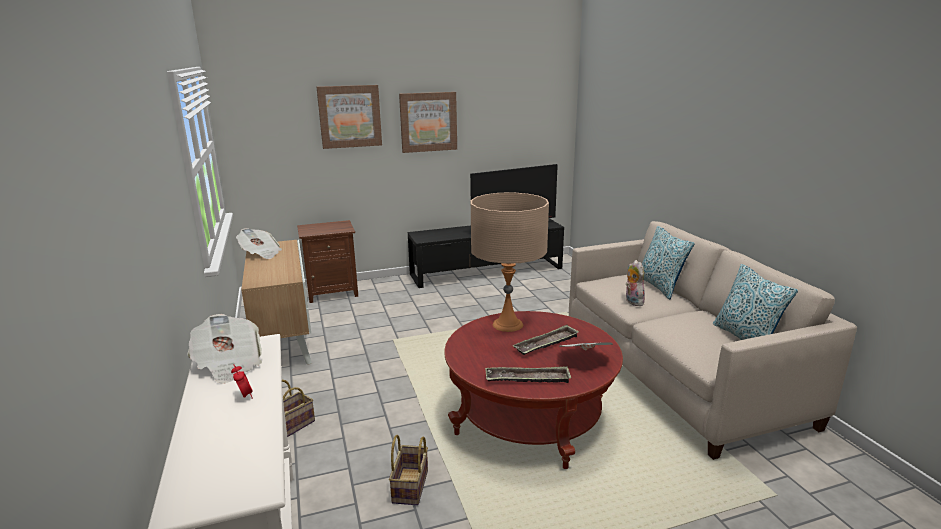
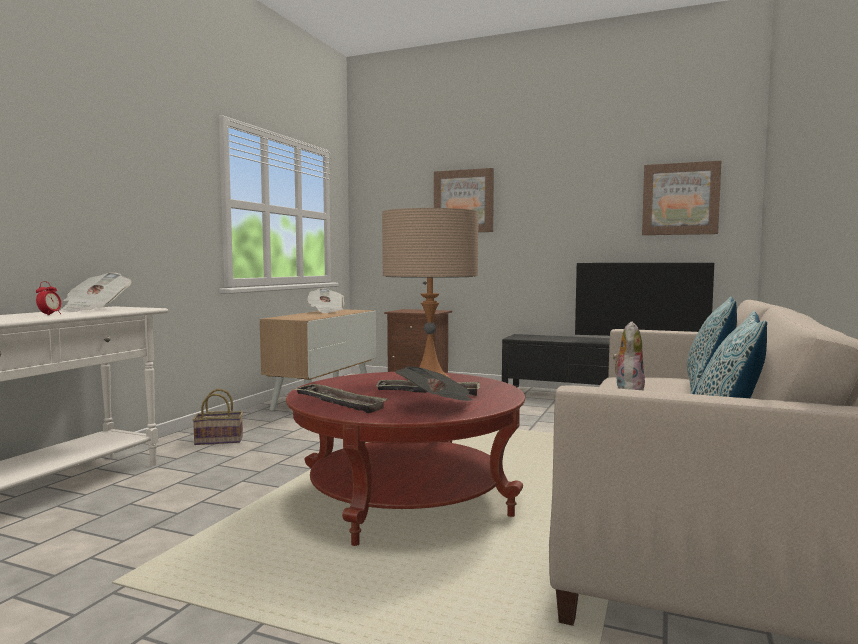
camera: 40 degrees right, 15 degrees down
(411, 487) = (206, 500): basket -> none
(428, 122) = (547, 208): picture -> picture (680, 199)

